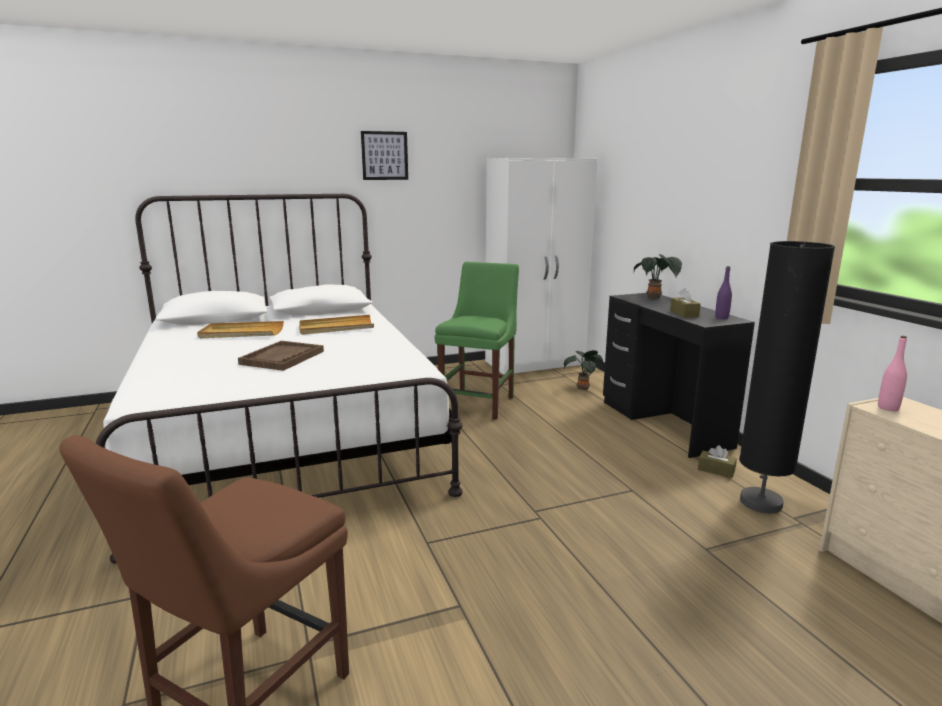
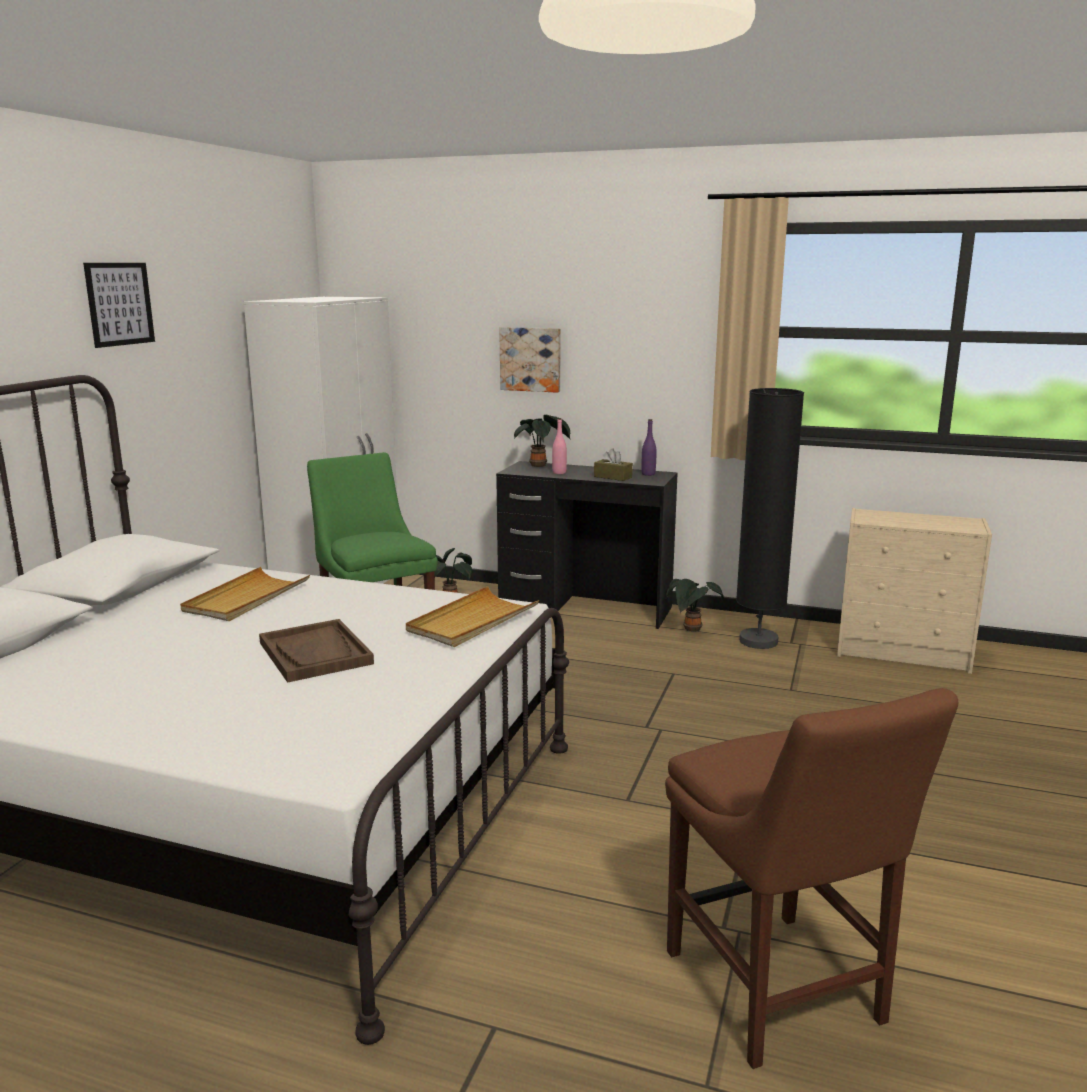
camera: 50 degrees left, 0 degrees up
(241, 333) = (122, 651): beige tray -> beige tray (472, 621)
(671, 208) = (531, 359): none -> picture
(716, 470) = (692, 630): brown tissue box -> potted plant
(888, 408) = (871, 518): pink bottle -> pink bottle (559, 472)

